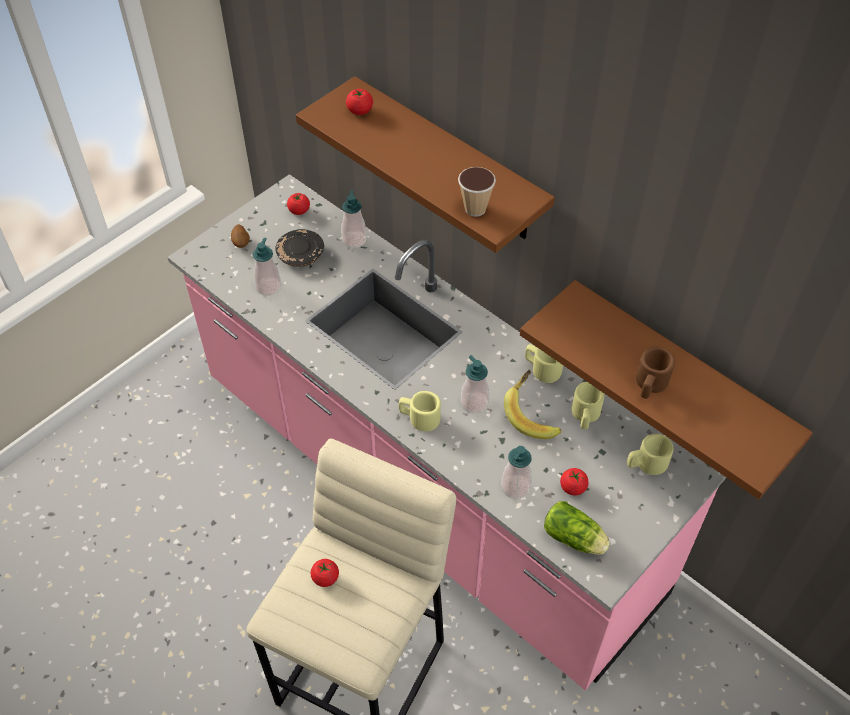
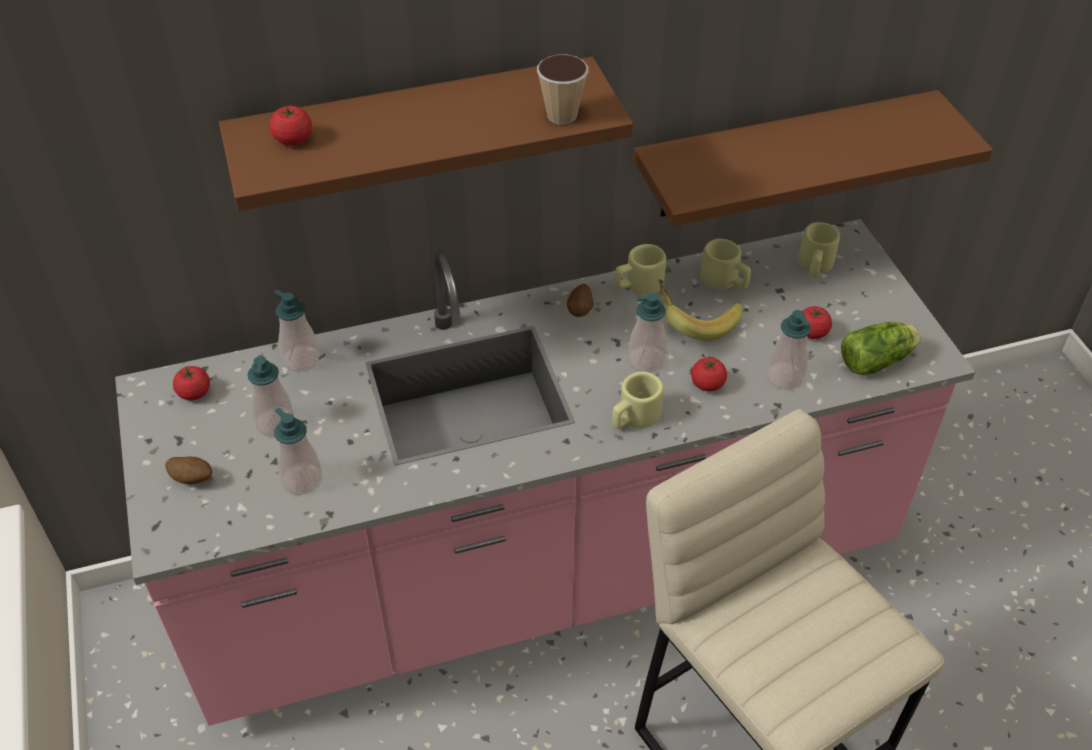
camera: 60 degrees left, 5 degrees down
(300, 254) = (275, 423): black plate -> soap dispenser
(325, 578) = (770, 635): tomato -> tomato (707, 384)
(493, 349) = (580, 311): none -> potato
(650, 385) = (818, 158): brown mug -> none

